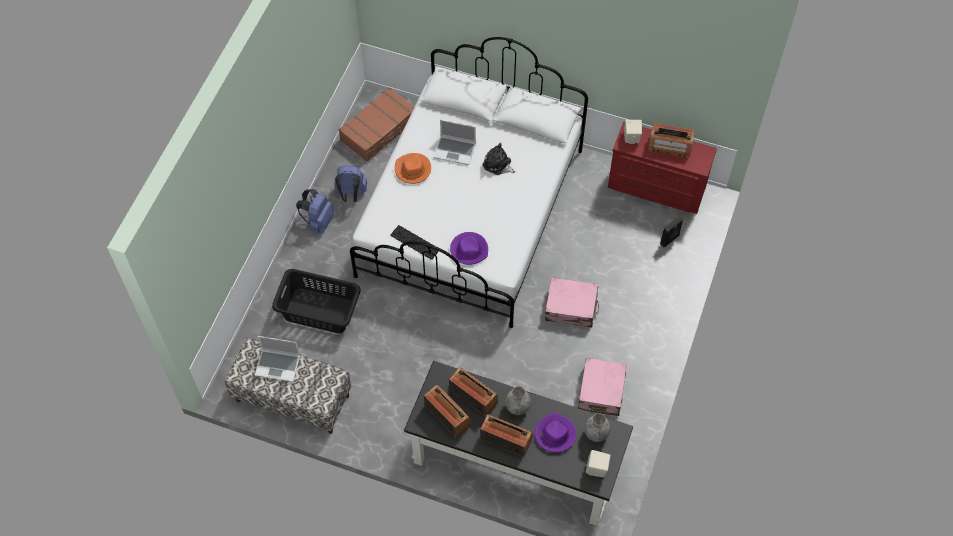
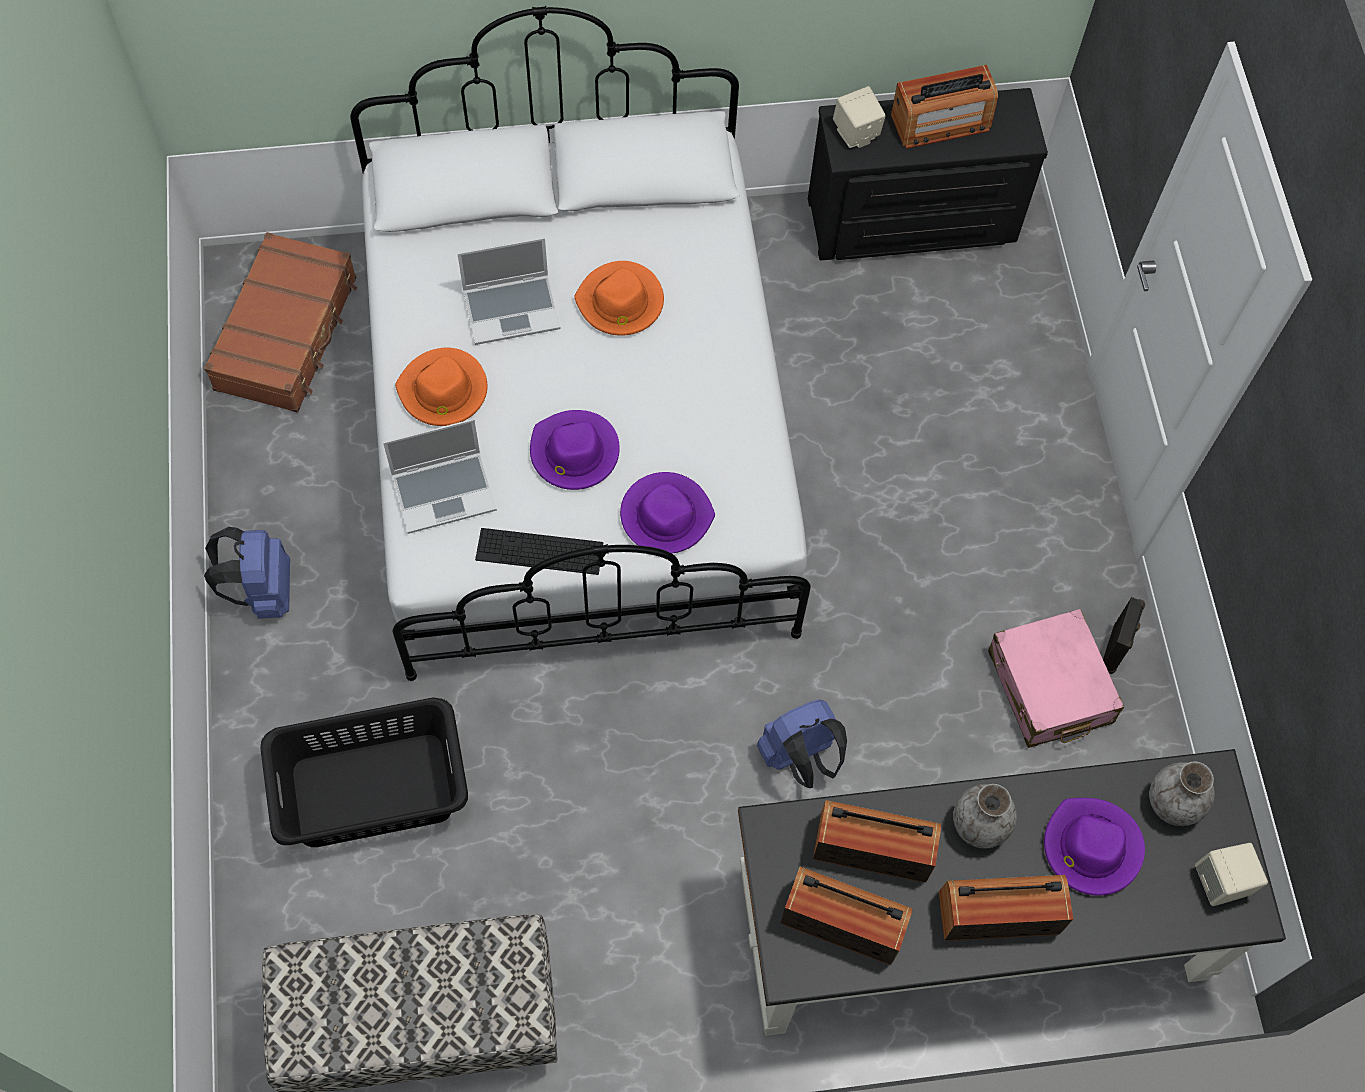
camera: 30 degrees left, 5 degrees up
(278, 365) = (375, 979): laptop -> laptop (445, 491)
(351, 194) = (302, 499): blue backpack -> blue backpack (800, 757)
(448, 212) = (574, 453): none -> purple hat
(498, 164) = (620, 302): plush toy -> orange hat
(571, 307) = (891, 538): pink suitcase -> none
(656, 189) = (913, 224): red dresser -> black dresser
(670, 240) = (998, 315): black speaker -> black speaker (1114, 650)

